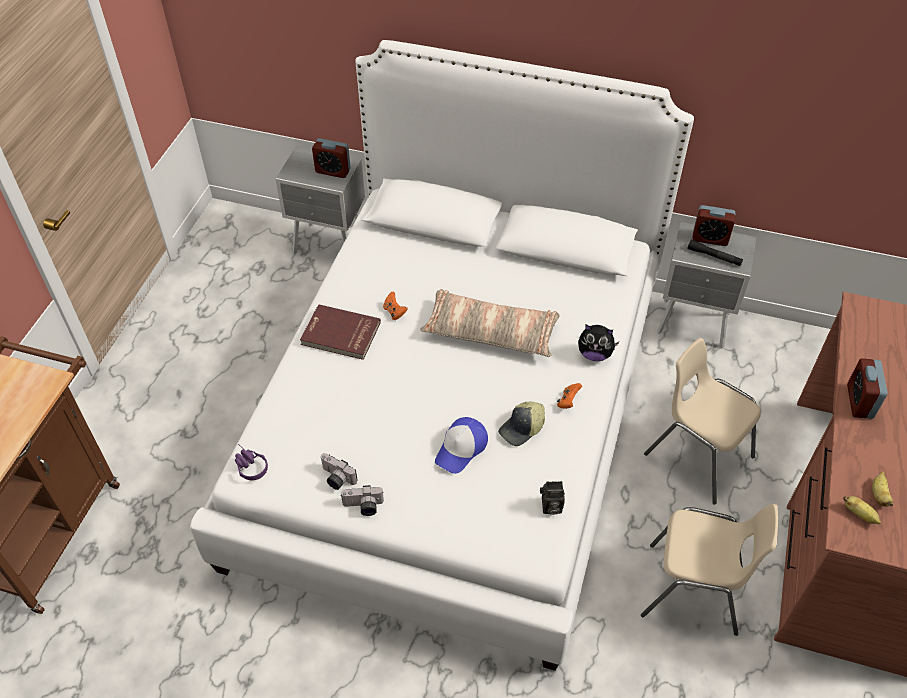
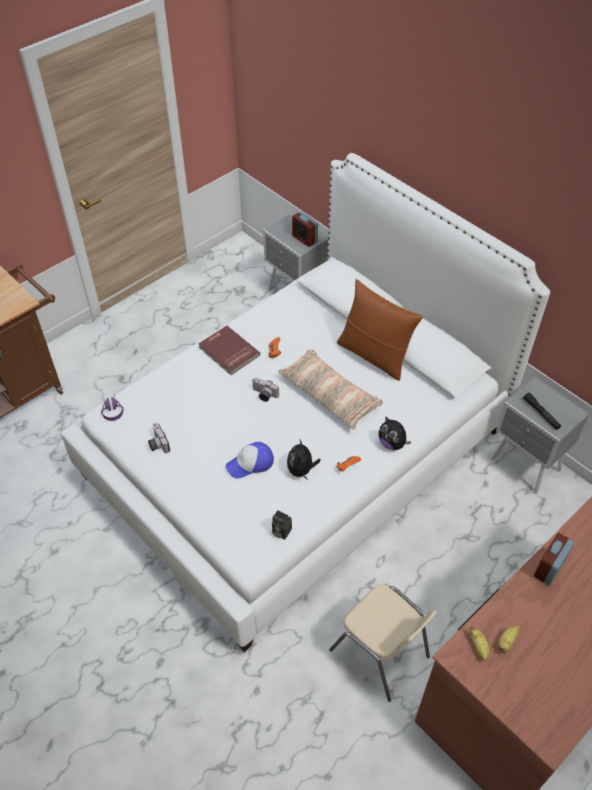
camera: 30 degrees right, 0 degrees up
(363, 507) = (161, 470): camera -> camera (264, 395)
(506, 268) = (374, 355): none -> brown pillow
(522, 429) = (301, 470): cap -> plush toy
(697, 455) = (455, 561): beige chair -> none
(710, 238) = (549, 399): alarm clock -> none

